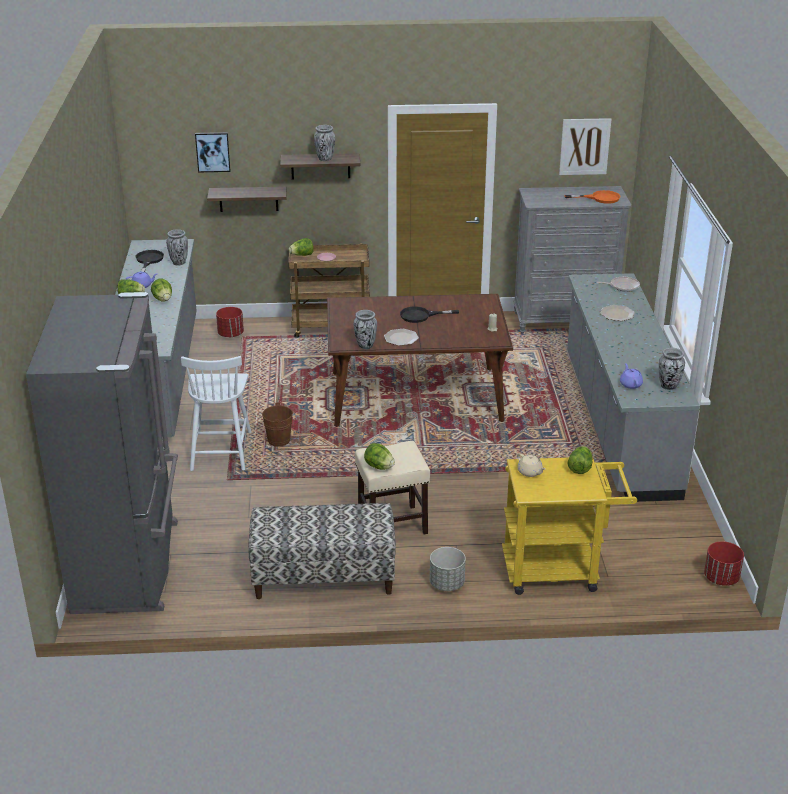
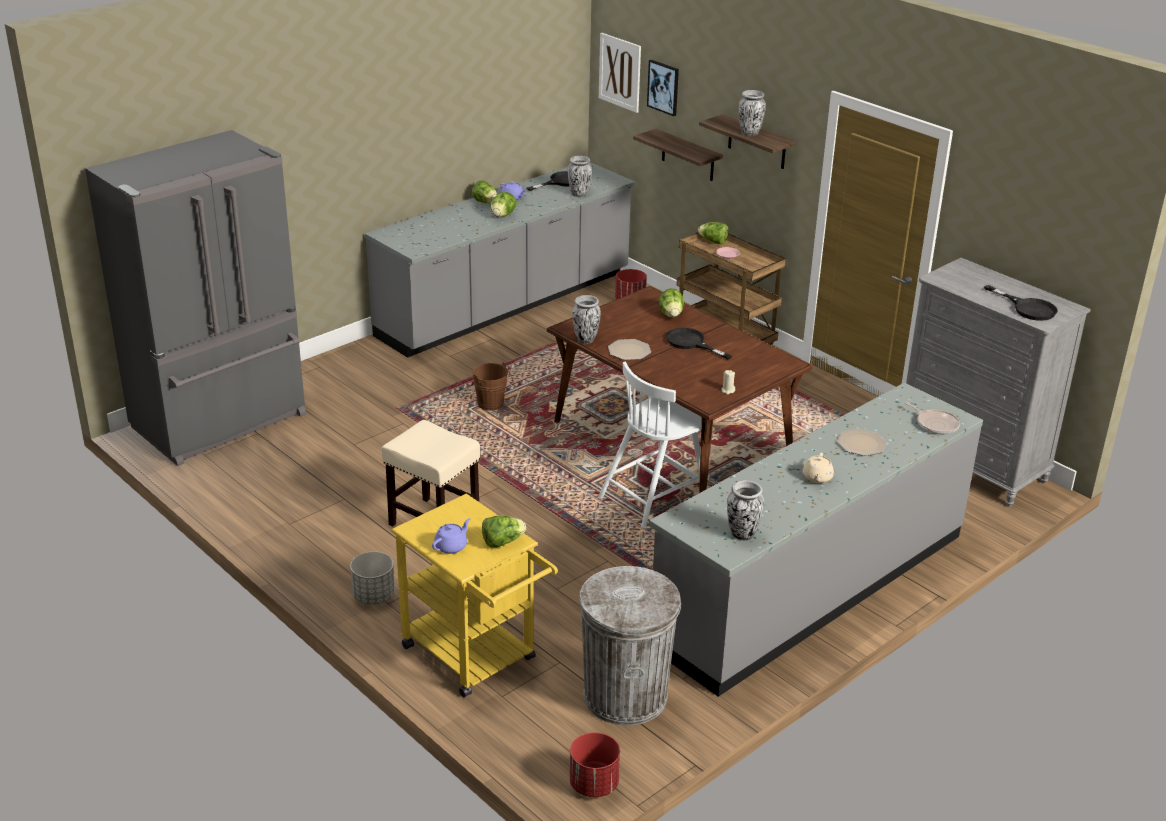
camera: 50 degrees right, 0 degrees up
(221, 450) = (438, 384): white chair -> white chair (654, 496)
(323, 578) = (307, 523): bench -> none
(379, 467) = (406, 442): lettuce -> lettuce (671, 315)
(530, 472) = (456, 515): beige teapot -> beige teapot (817, 478)
(584, 146) = (1052, 232): picture -> picture (620, 72)
(600, 198) = (1028, 308): orange frying pan -> black frying pan
(630, 384) = (709, 508): purple teapot -> purple teapot (451, 546)
(652, 531) = (625, 696): none -> grey trash can

